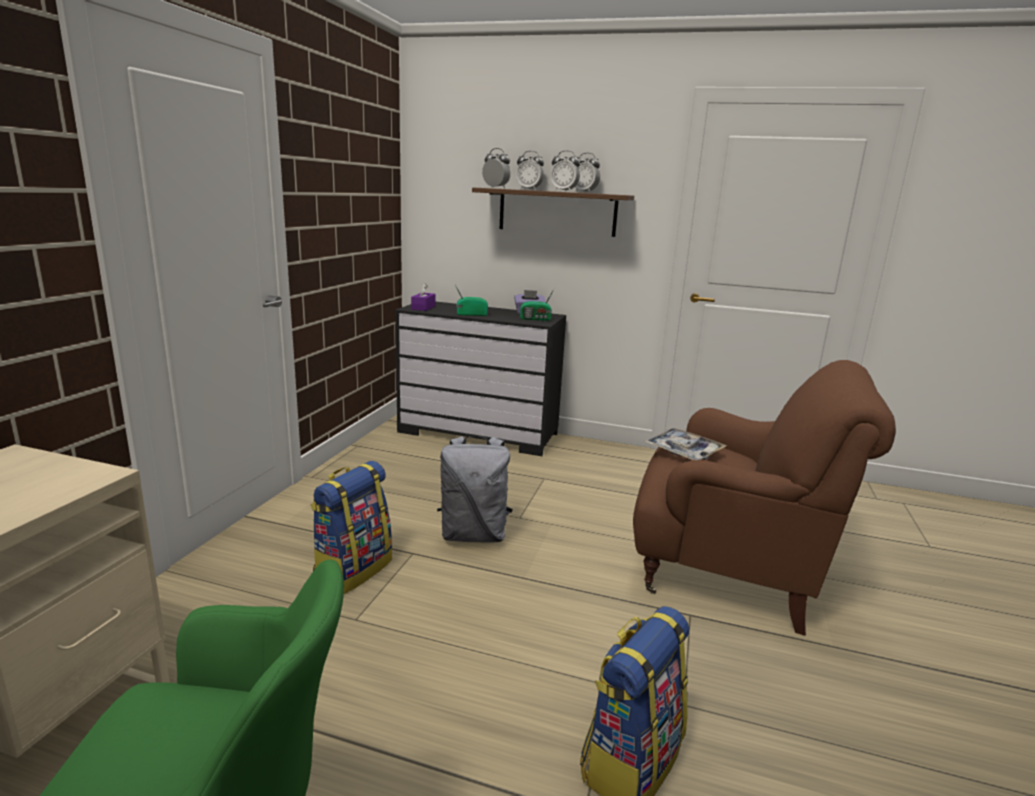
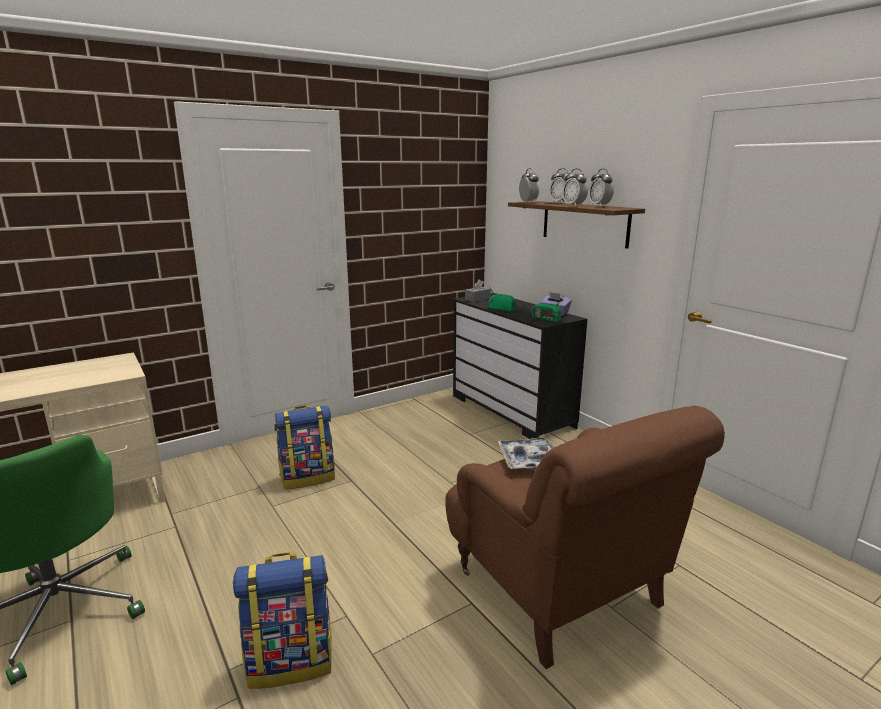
camera: 40 degrees right, 0 degrees up
(423, 307) = (477, 299): purple tissue box -> grey tissue box
(474, 535) = (403, 483): grey backpack -> none

